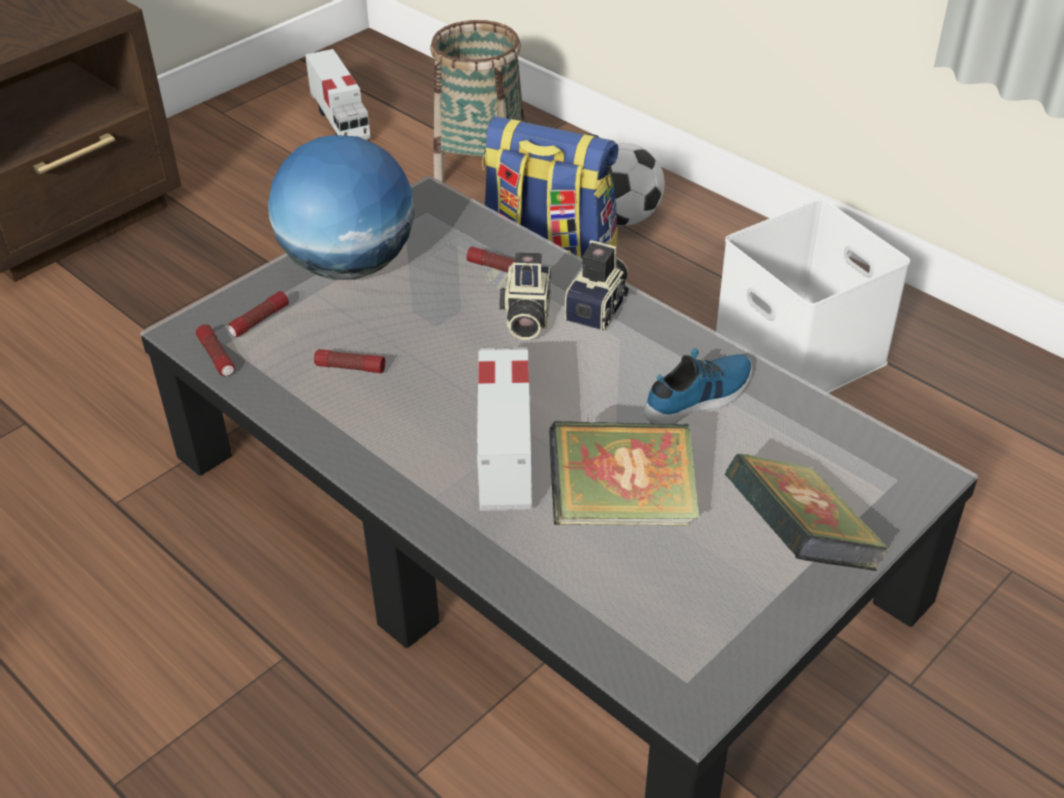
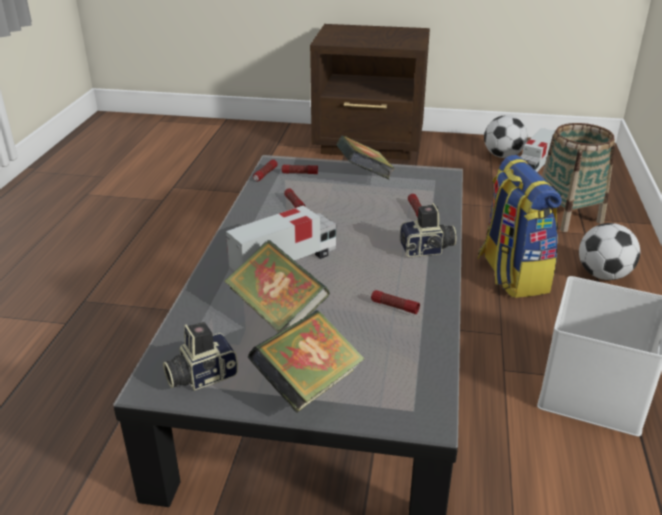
camera: 55 degrees right, 10 degrees down
(276, 125) = (503, 156): none -> football
(348, 266) = (364, 177): globe -> book
(525, 318) = (389, 232): camera -> camera (201, 375)
(700, 397) = (394, 307): shoe -> flashlight

